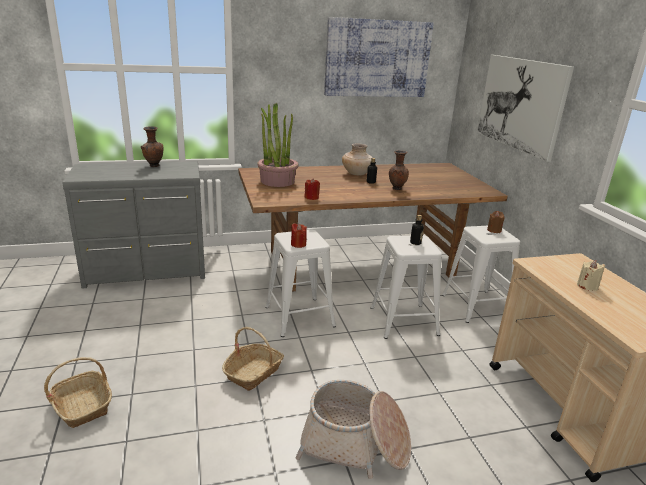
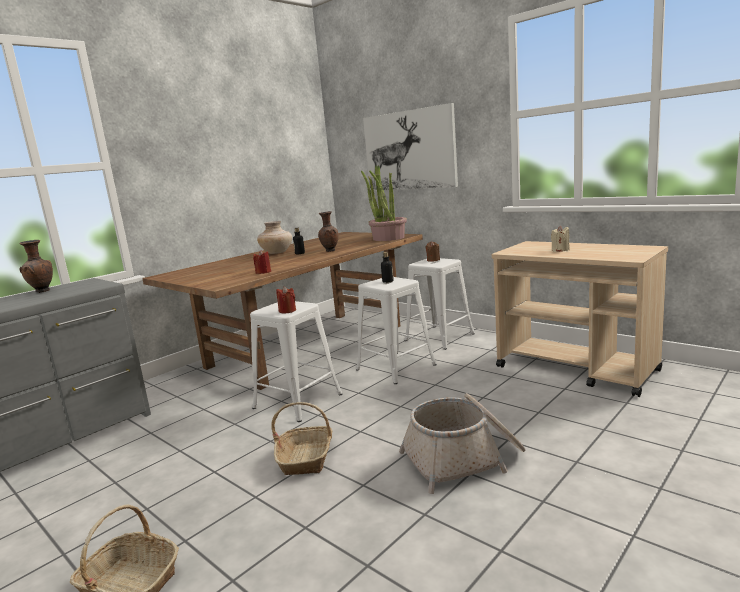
camera: 30 degrees left, 10 degrees down
(277, 181) = (206, 273): potted plant -> potted plant (388, 238)
(377, 58) = (256, 138): picture -> none

